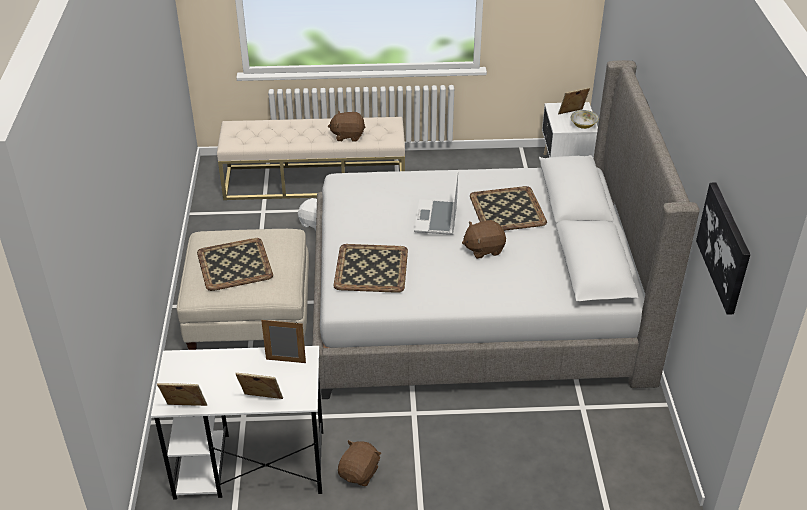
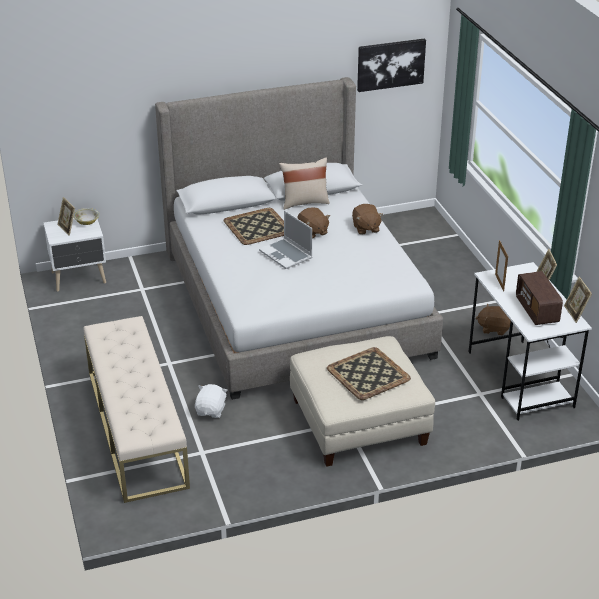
camera: 105 degrees left, 5 degrees down
(211, 376) = (537, 311): none -> radio
(348, 135) = (131, 351): brown plush toy -> brown plush toy (365, 228)
(372, 268) = (363, 276): tray -> none
(437, 219) = (286, 255): laptop -> laptop turned 60 degrees clockwise
(558, 255) = (304, 202): none -> beige pillow

